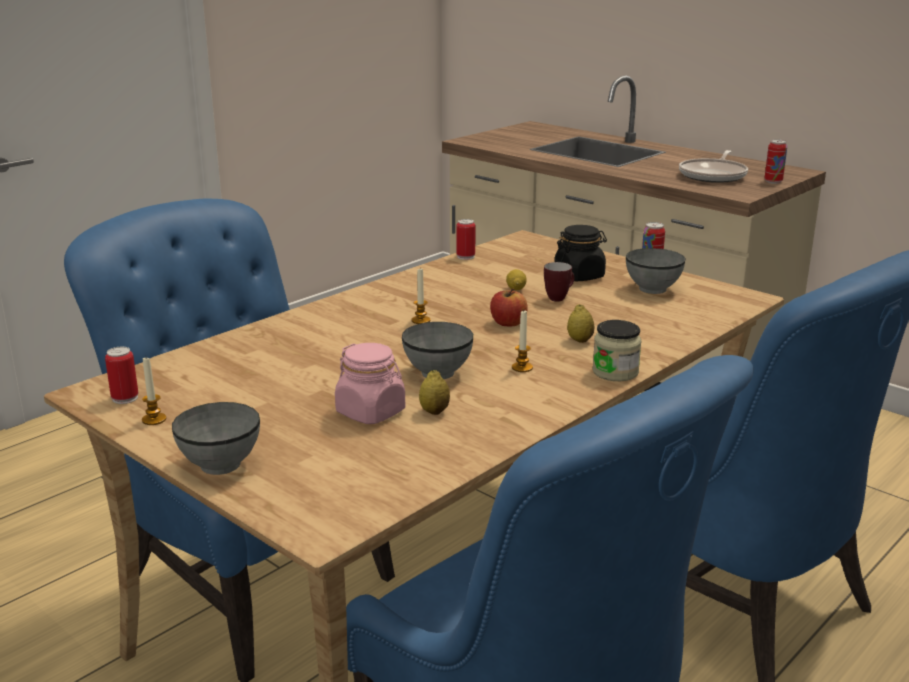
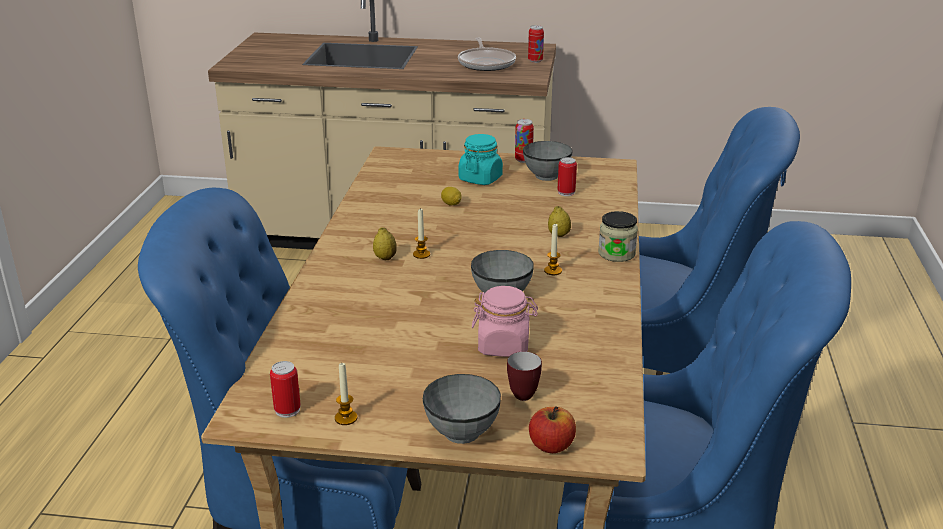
camera: 35 degrees left, 5 degrees up
(434, 411) = (546, 328): lemon -> lemon (385, 258)
(465, 256) = (368, 184): can -> can (566, 192)
(508, 323) = (489, 236): apple -> apple (551, 445)
(559, 298) = (494, 203): mug -> mug (523, 393)
(579, 276) = (480, 179): black jar -> turquoise jar

